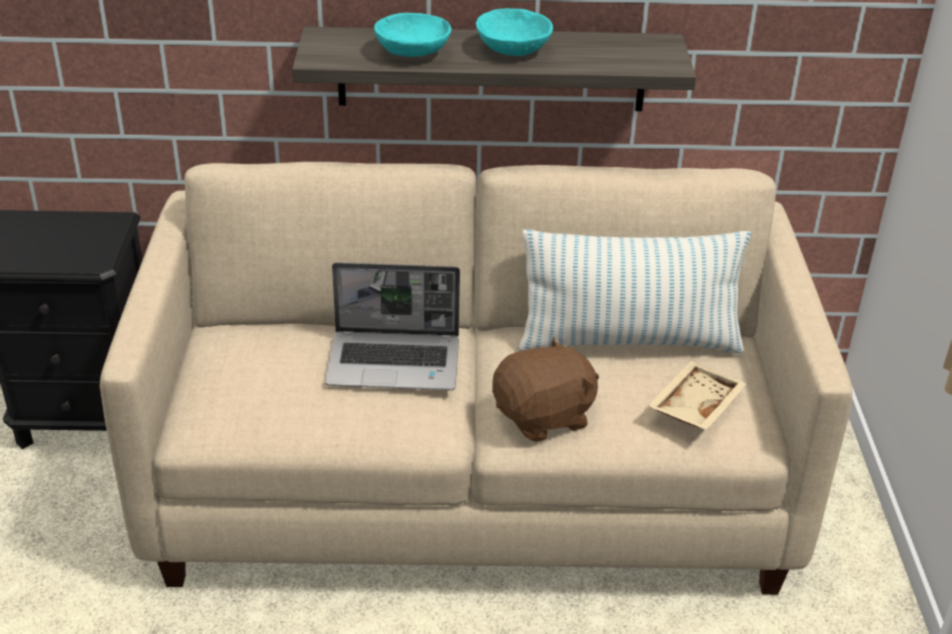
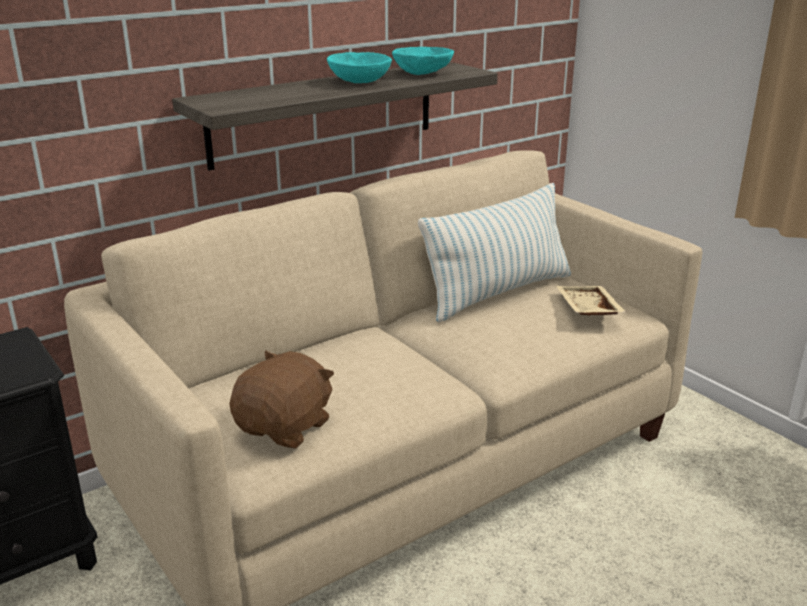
camera: 35 degrees left, 10 degrees down
(395, 362) = (365, 358): laptop -> none
(413, 54) = (292, 94): turquoise bowl -> turquoise bowl (423, 74)
(544, 417) = (506, 352): brown plush toy -> brown plush toy (286, 427)

